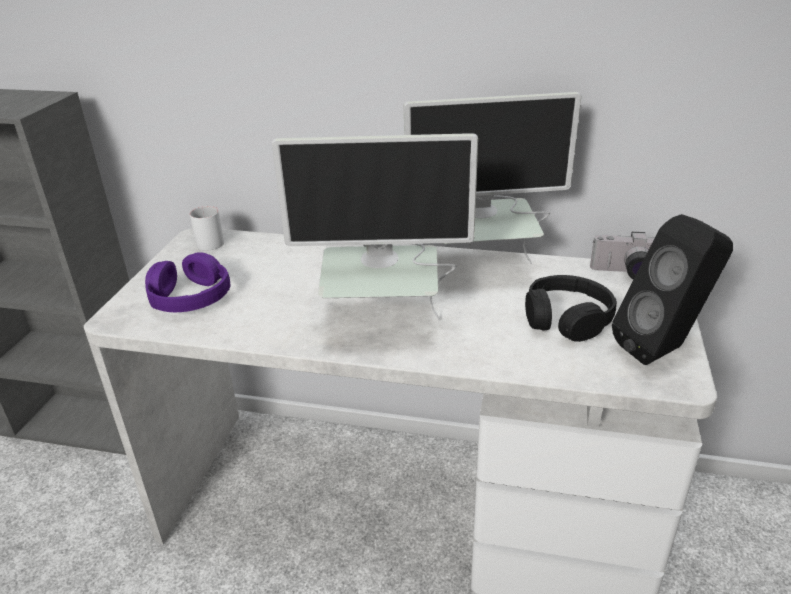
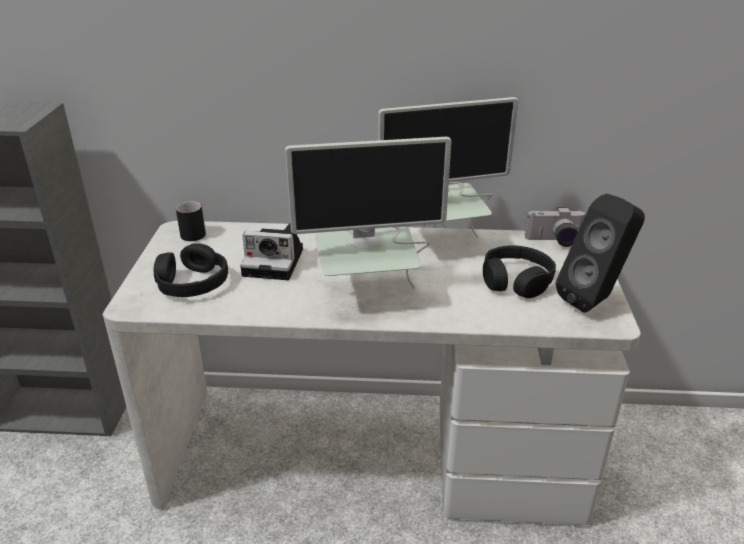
camera: 10 degrees left, 0 degrees up
(190, 297) = (192, 283): purple headphones -> black headphones
(209, 241) = (190, 232): white mug -> black mug
(289, 279) = (276, 262): none -> camera

